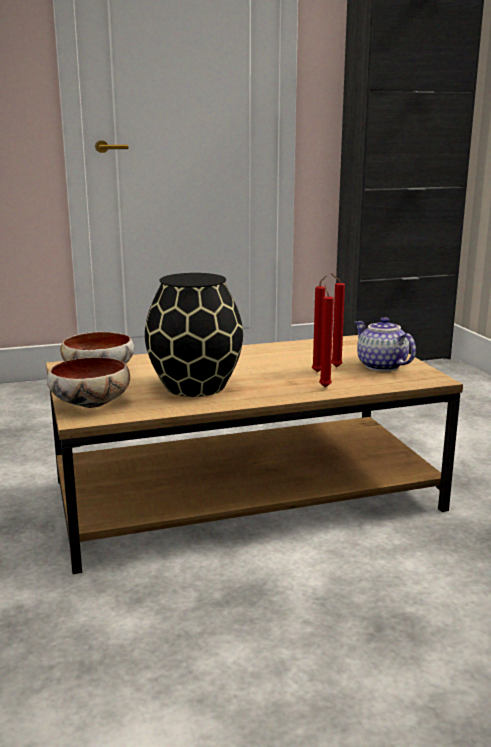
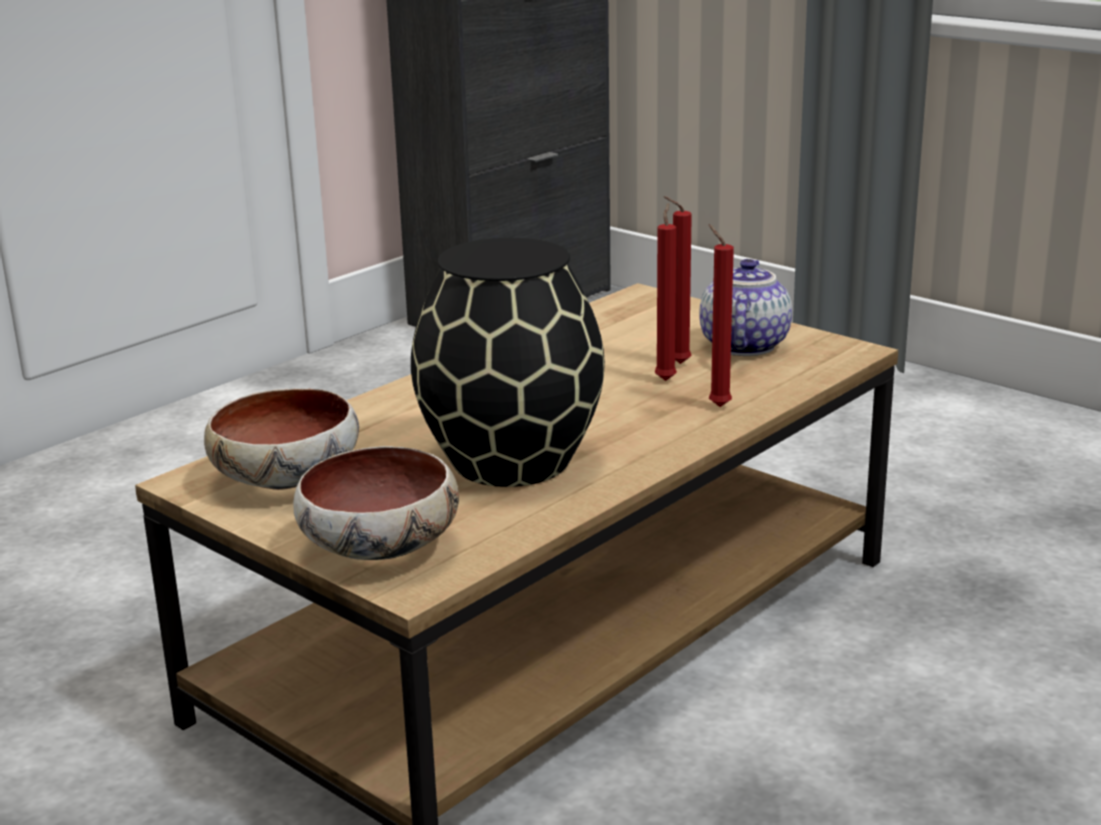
camera: 30 degrees left, 5 degrees up
(380, 366) = (742, 345): teapot -> teapot turned 75 degrees clockwise

